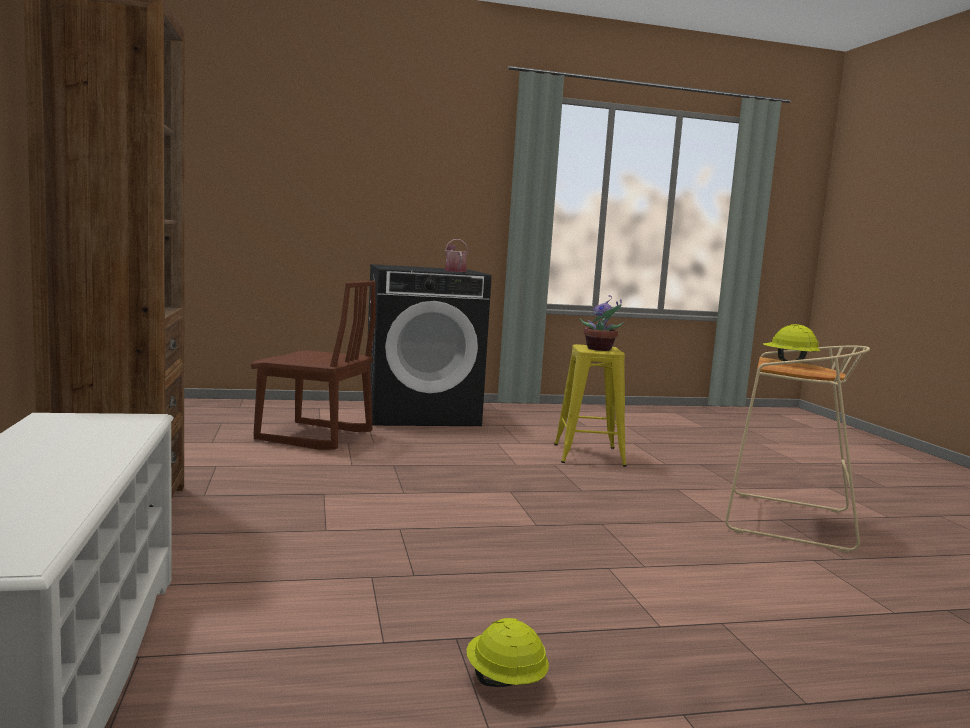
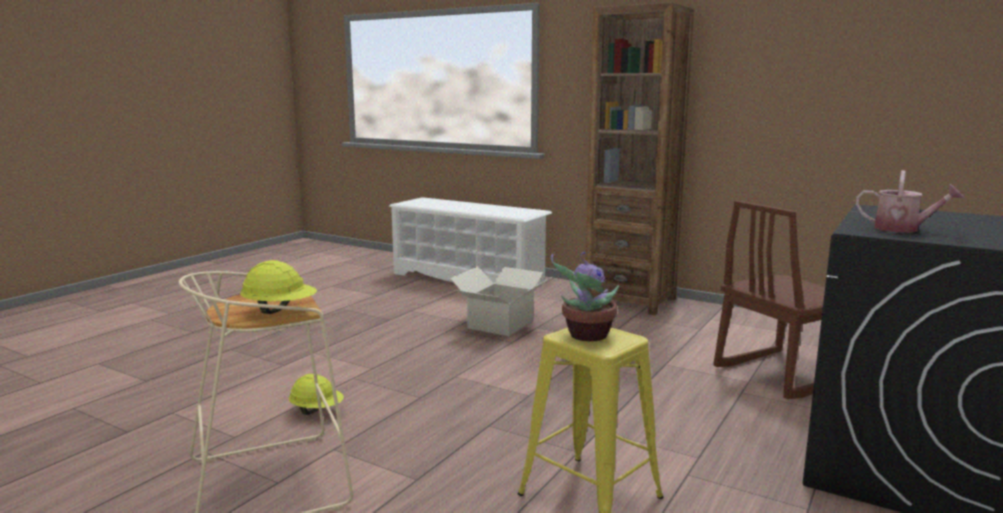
camera: 135 degrees right, 5 degrees up
(343, 552) = (501, 324): none -> cardboard box
(504, 681) = (353, 317): yellow hard hat -> yellow hard hat (317, 411)

